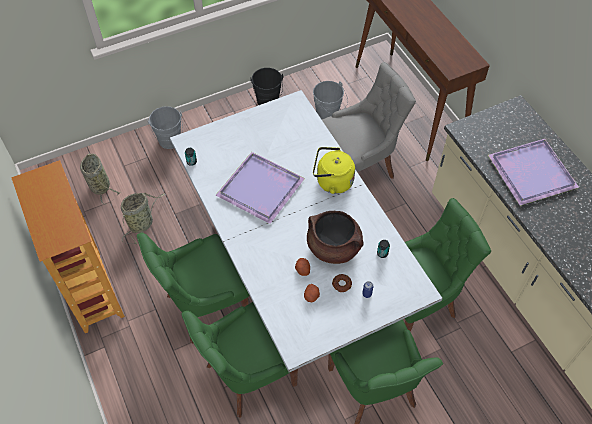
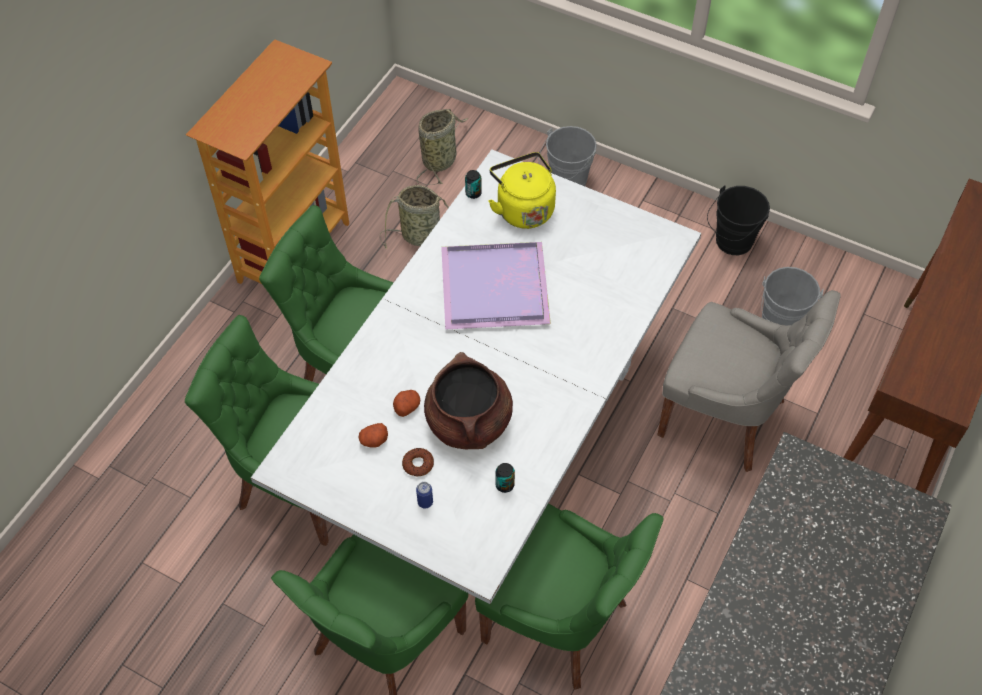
camera: 55 degrees right, 0 degrees up
(332, 182) = (574, 359): yellow kettle -> yellow kettle (523, 208)
(530, 172) = (799, 595): purple tray -> none

